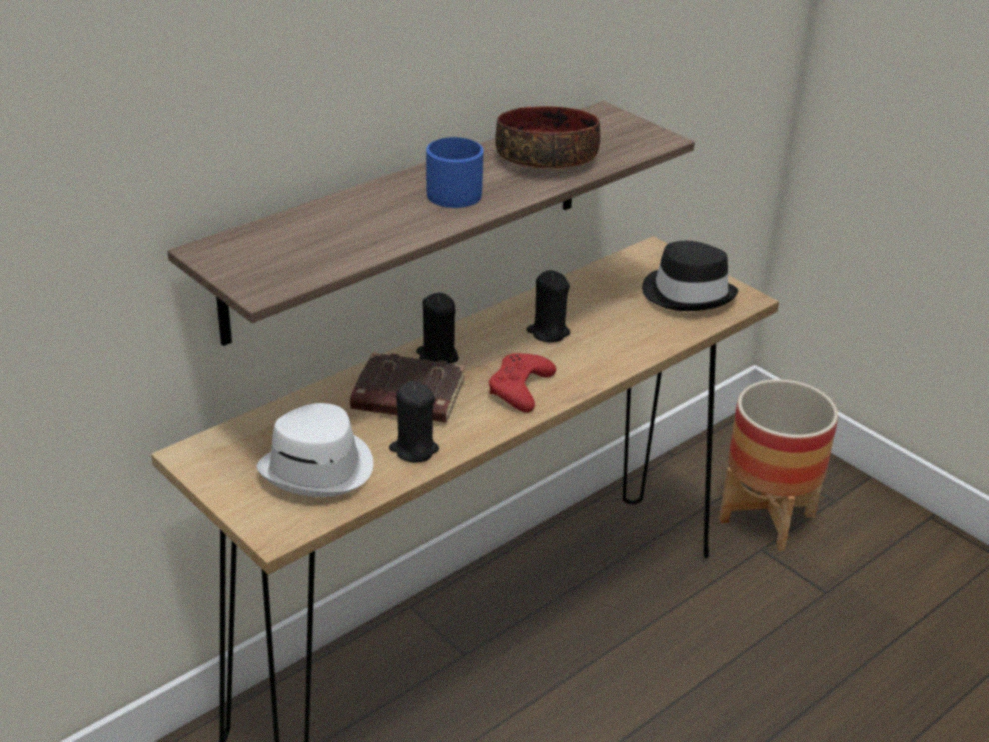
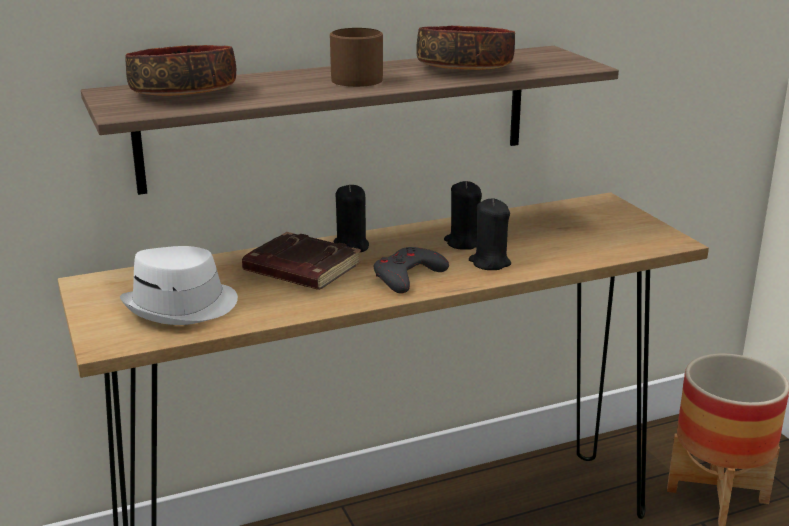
camera: 20 degrees right, 10 degrees down
(293, 243) = (185, 93): none -> bowl
(414, 449) = (276, 305): black candle -> black candle (489, 263)
(449, 192) = (355, 78): blue mug -> brown mug
(520, 388) = (407, 276): red game controller -> grey game controller
(688, 293) = (618, 232): black hat -> none

